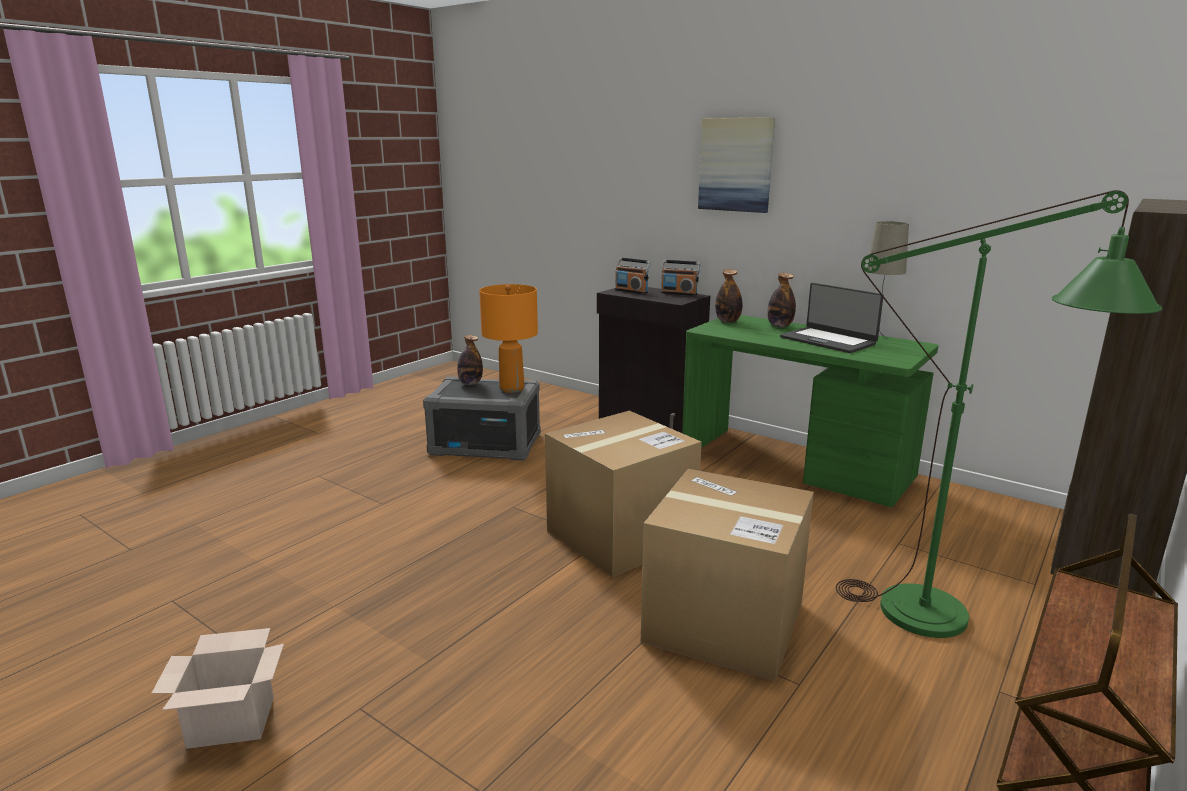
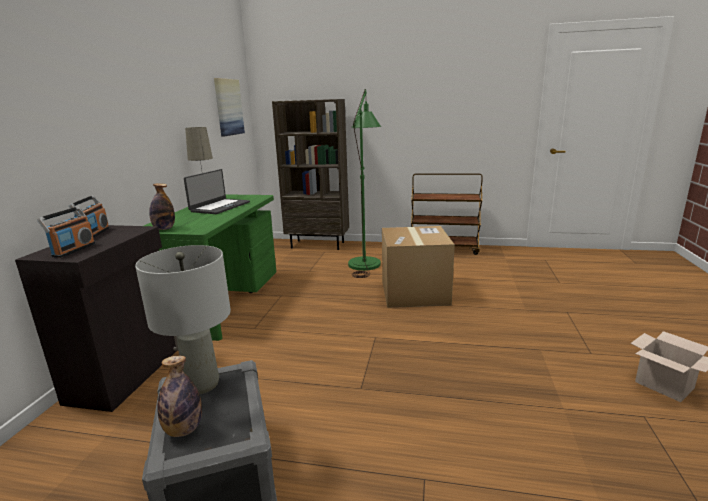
camera: 115 degrees left, 0 degrees up
(511, 388) = (201, 385): orange table lamp -> grey table lamp
(620, 535) = (364, 332): cardboard box -> none
(736, 165) = (84, 91): picture -> picture (228, 107)
(779, 326) = (178, 217): bottle -> none

